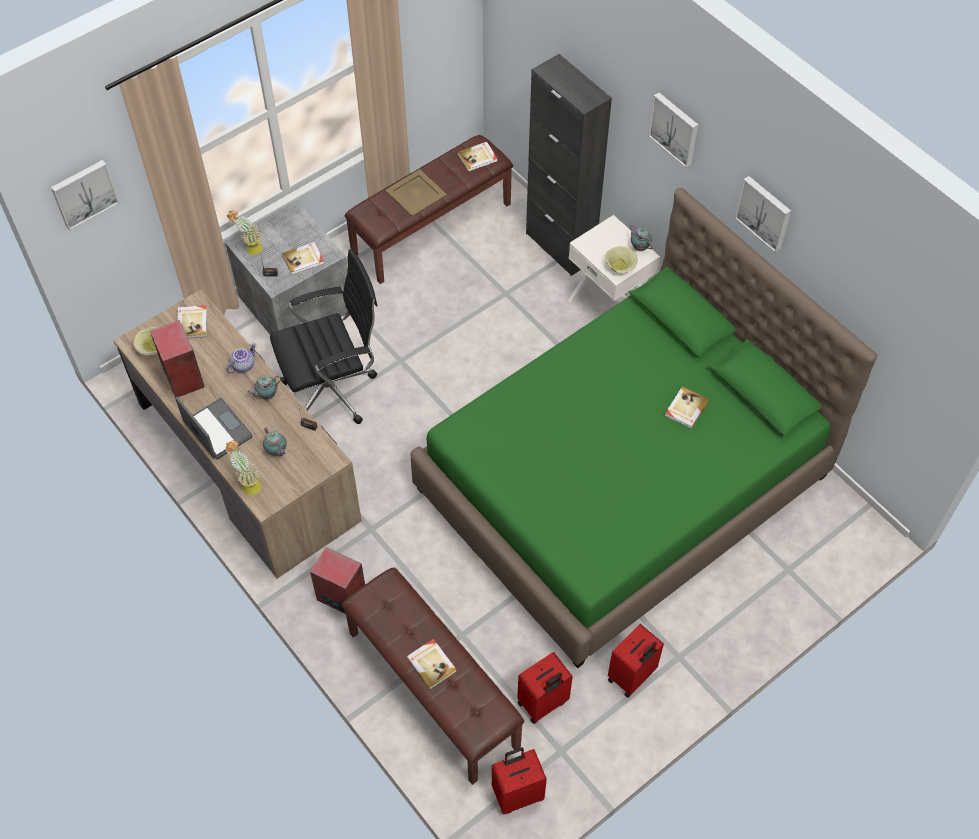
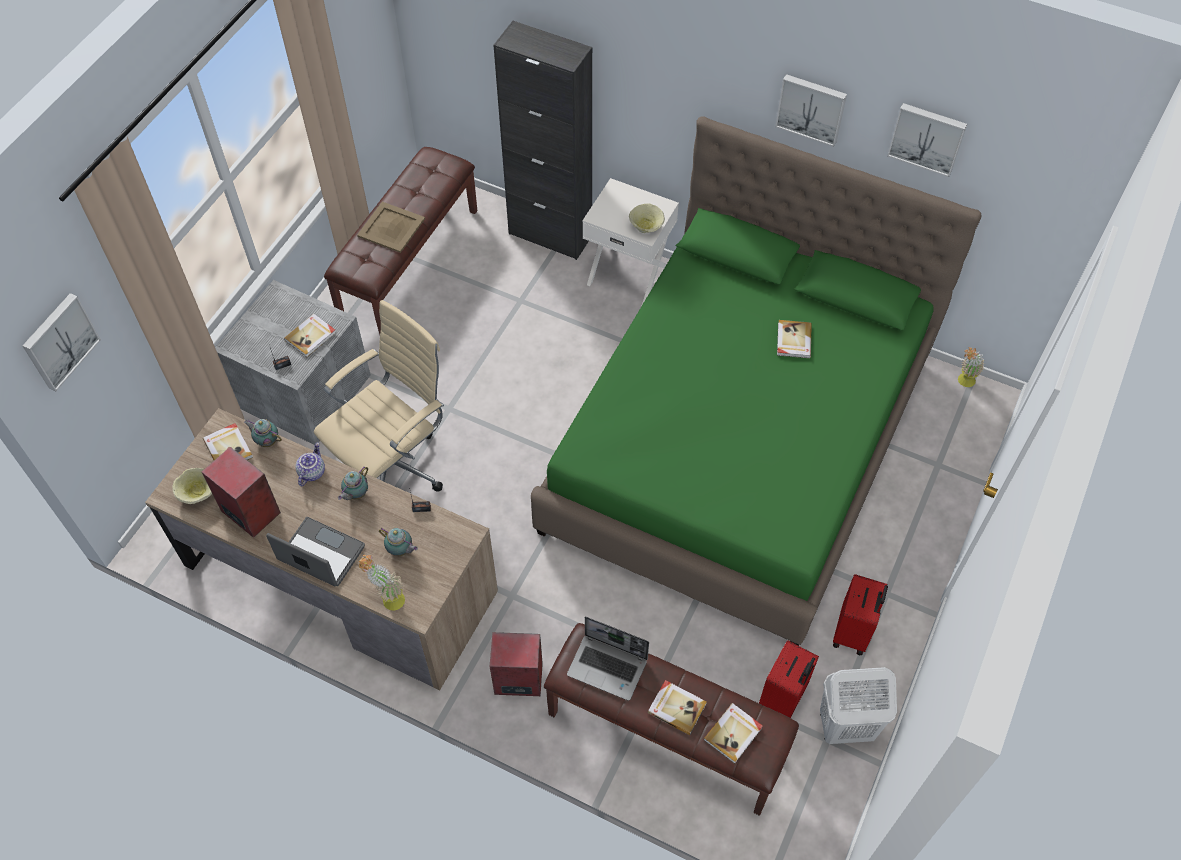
camera: 25 degrees left, 0 degrees up
(250, 249) = (245, 347): potted plant -> potted plant (963, 382)
(334, 390) = (395, 466): black office chair -> beige office chair
(396, 610) = (608, 667): none -> laptop
(478, 158) = (436, 170): book -> book (734, 734)
(518, 793) = (809, 802): red suitcase -> none
(581, 748) = (845, 726): none -> white laundry basket
(639, 247) = (653, 200): teapot -> teapot (267, 441)
(675, 128) = (680, 54): picture -> picture (927, 137)

